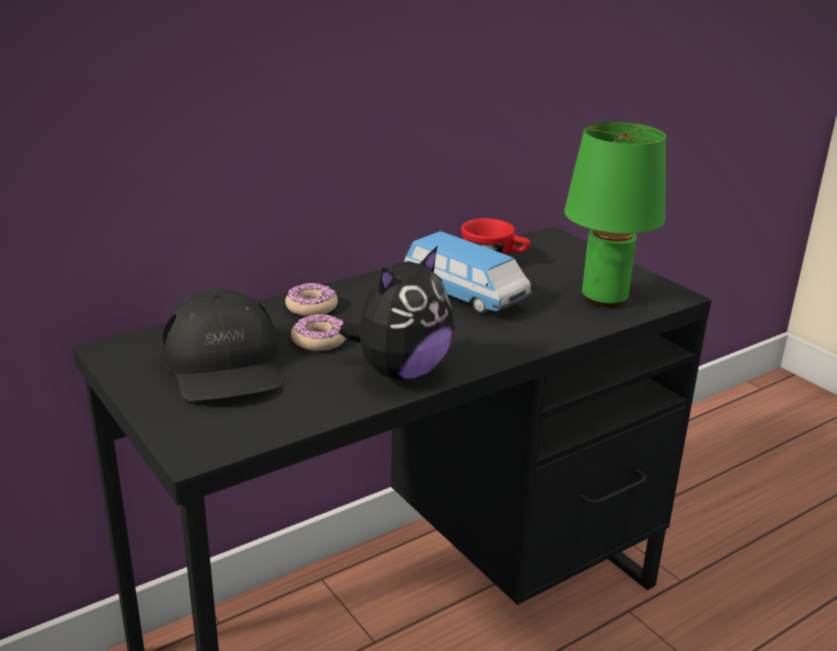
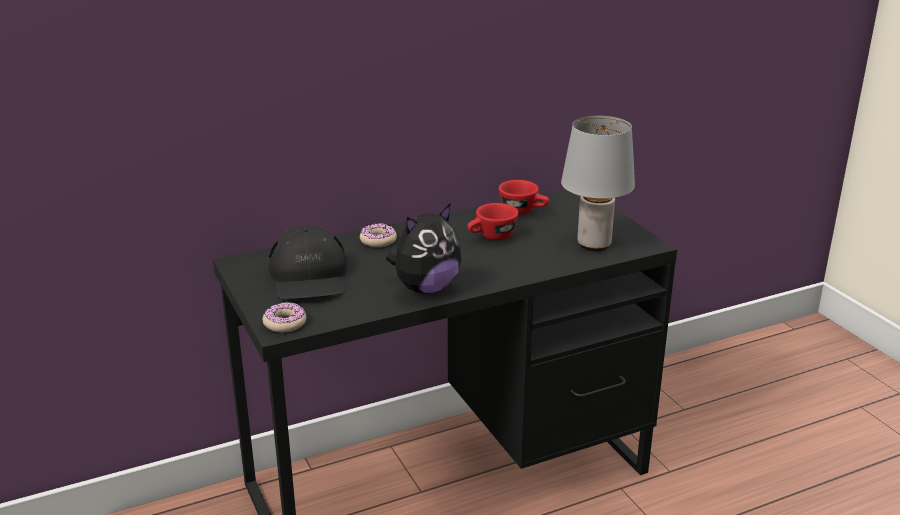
camera: 10 degrees right, 0 degrees up
(319, 340) = (377, 264): donut -> donut (285, 323)
(465, 295) = (491, 237): toy car -> red cup
(605, 299) = (594, 245): green table lamp -> grey table lamp

